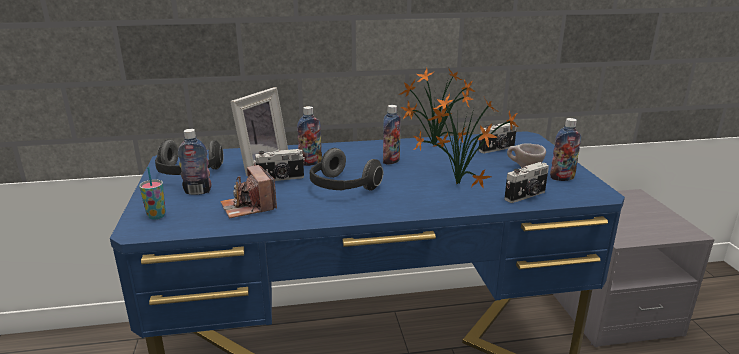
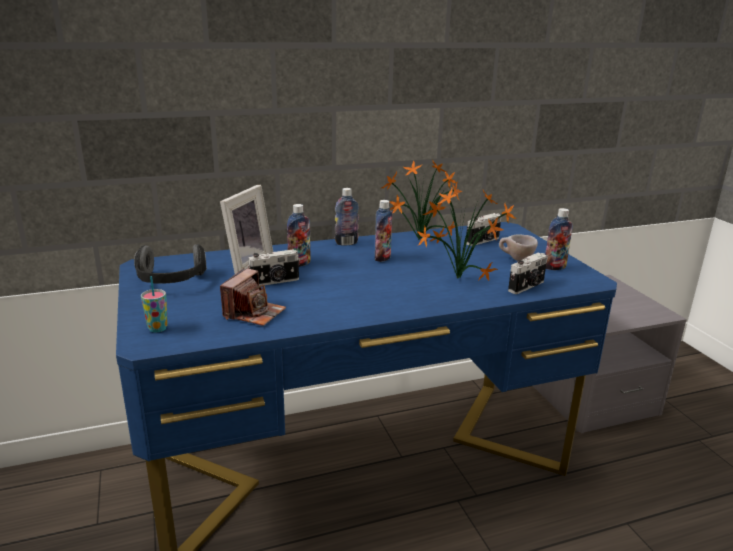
camera: 10 degrees left, 0 degrees up
(197, 191) = (191, 300): bottle -> bottle (346, 243)
(248, 207) = (254, 313): camera -> camera turned 120 degrees counterclockwise
(342, 188) = (343, 288): headphones -> none

